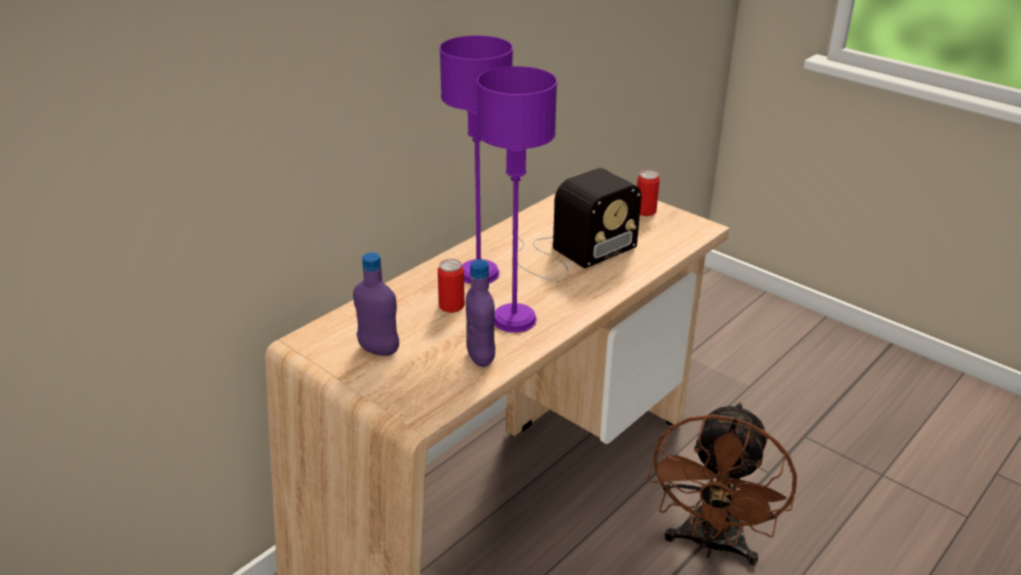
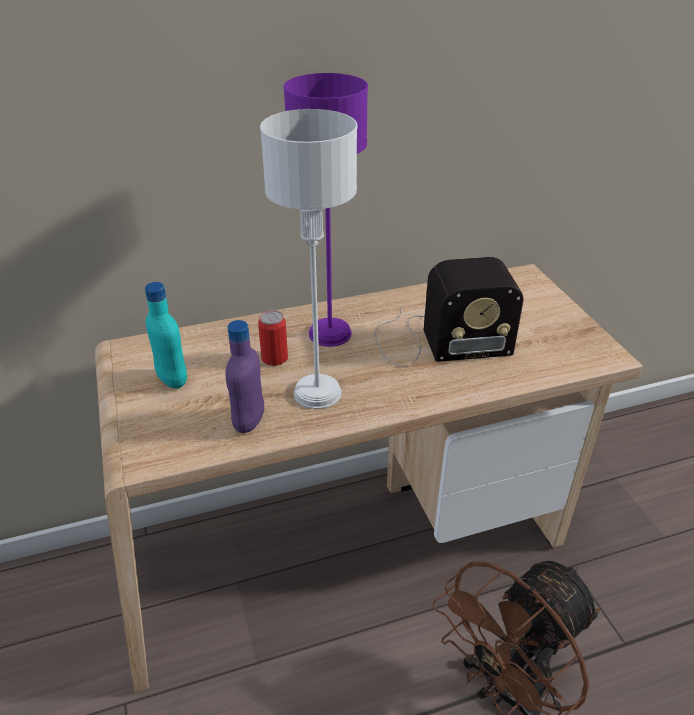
camera: 30 degrees right, 5 degrees up
(379, 350) = (172, 379): purple bottle -> turquoise bottle
(514, 320) = (317, 393): purple table lamp -> white table lamp
(645, 211) = (557, 318): can -> none

